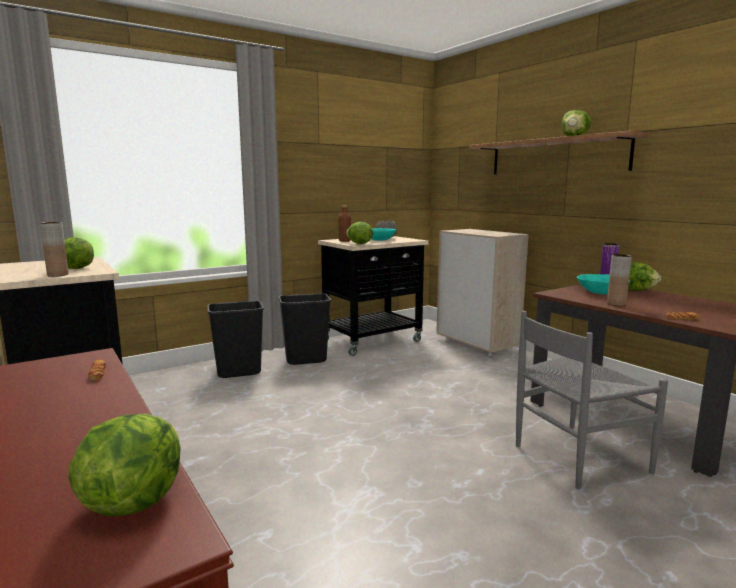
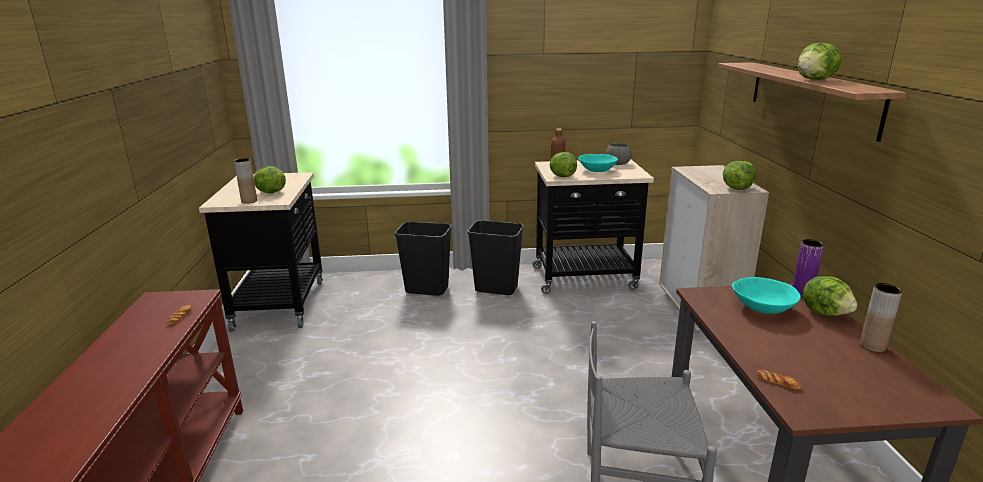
camera: 30 degrees right, 10 degrees up
(133, 500) = (70, 438): lettuce -> lettuce (737, 188)
(616, 304) = (742, 333): brown vase -> brown vase (872, 346)

